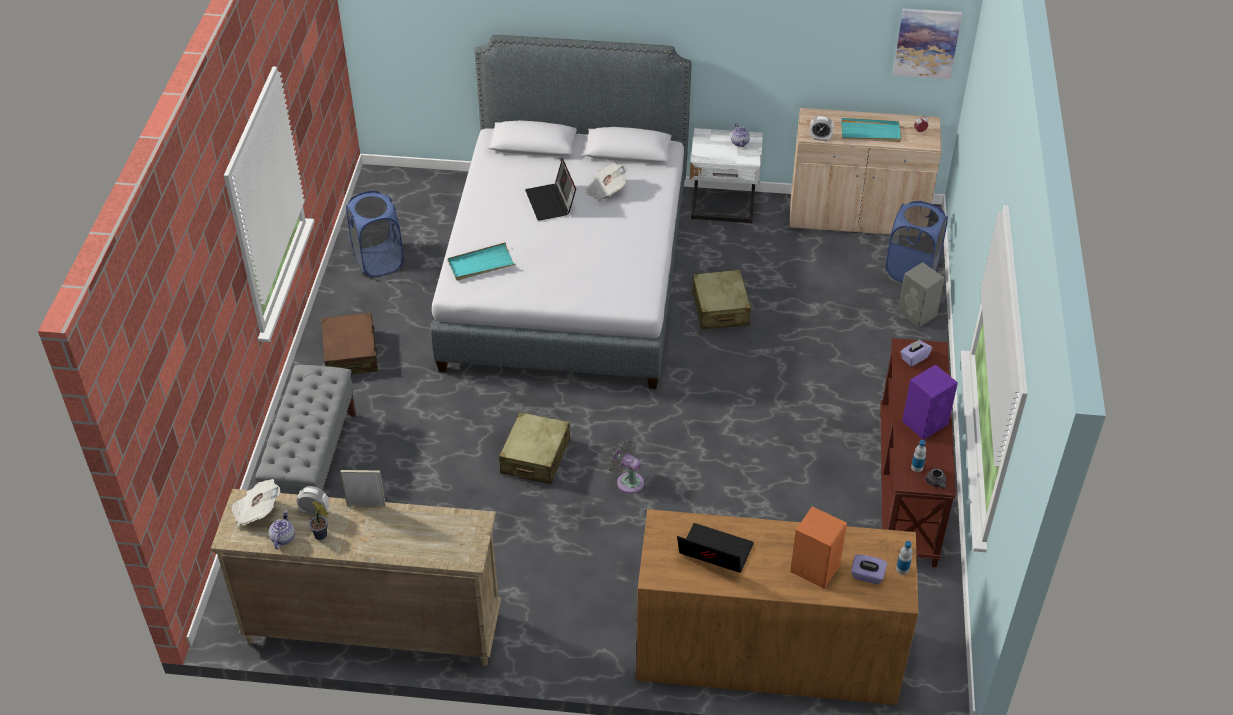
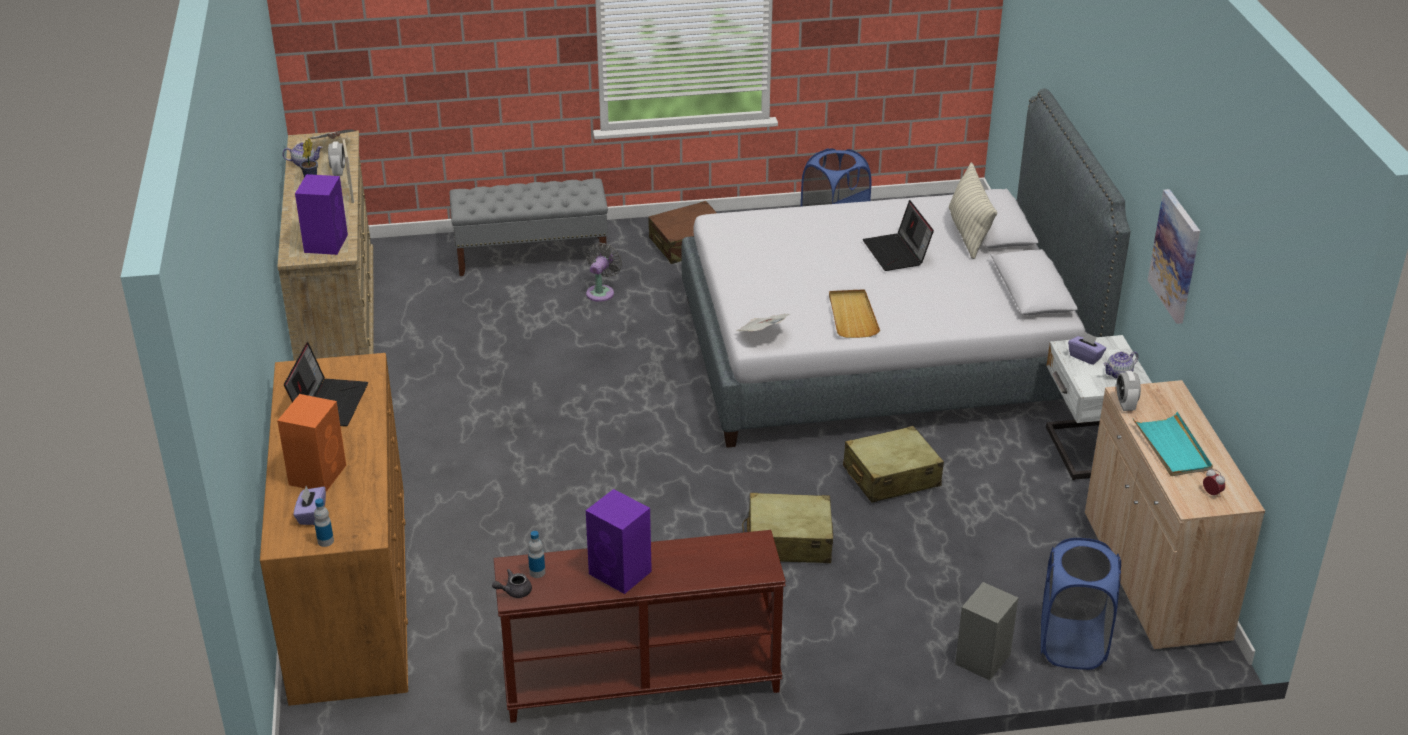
camera: 75 degrees right, 10 degrees down
(454, 531) = (326, 243): none -> purple speaker
(481, 264) = (765, 227): turquoise tray -> none
(535, 457) = (588, 382): beige suitcase -> beige suitcase (788, 541)
(538, 160) = (968, 232): none -> pillow
(551, 202) = (897, 253): laptop -> laptop turned 75 degrees counterclockwise
(606, 191) = (944, 286): newspaper -> newspaper (762, 334)
(627, 481) = (574, 450): grey fan -> grey fan (601, 292)
(628, 246) = (852, 316): none -> beige tray
(914, 358) = (739, 552): purple tissue box -> purple tissue box (1085, 357)
(926, 42) = (1277, 376): picture -> picture (1176, 256)

